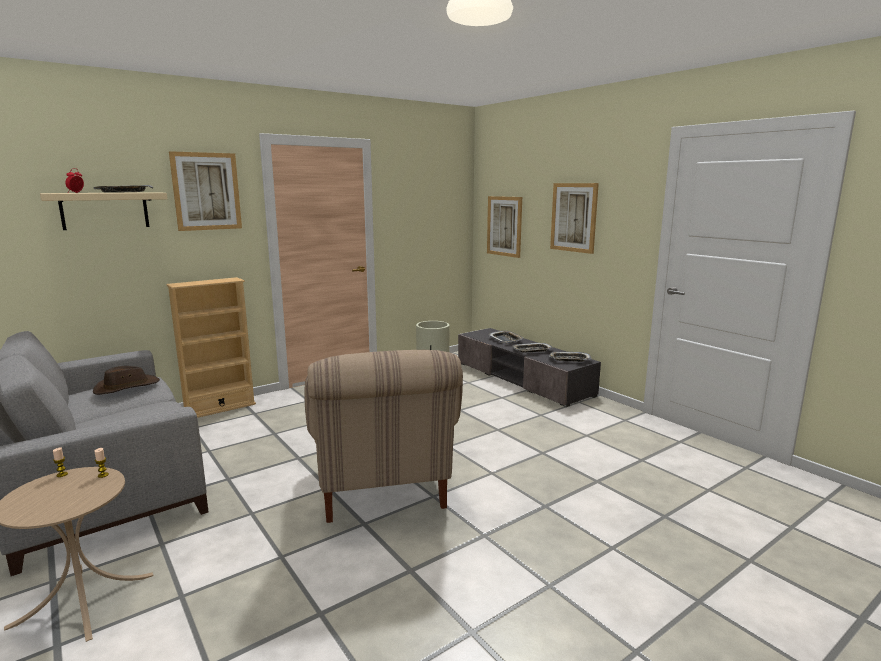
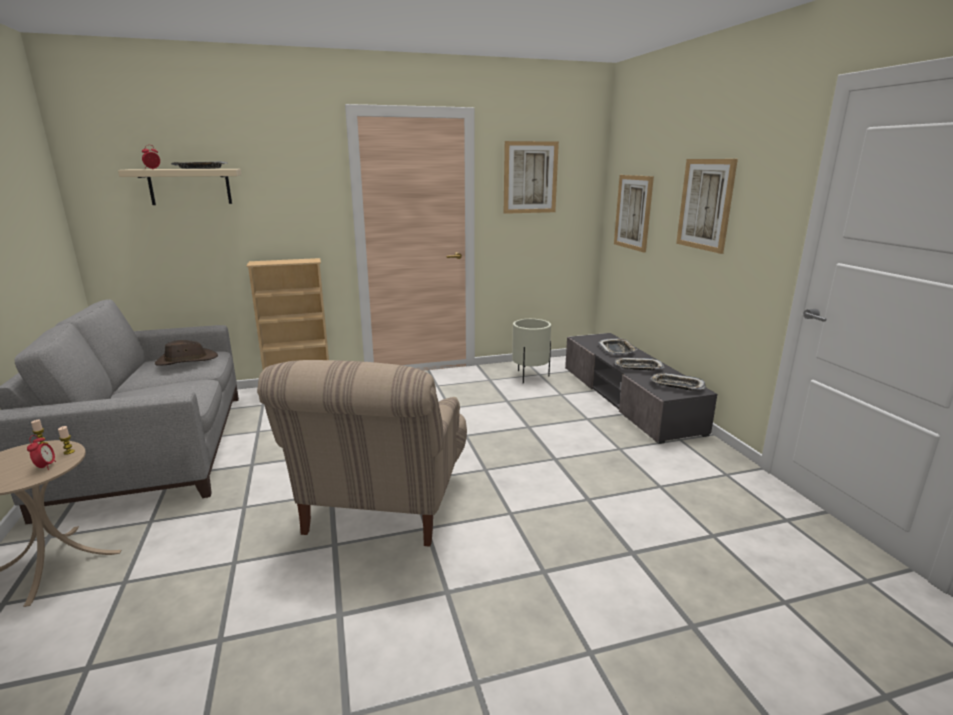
camera: 20 degrees right, 5 degrees up
(93, 490) = (46, 467): none -> alarm clock
(206, 191) = (288, 168): picture -> picture (530, 177)

